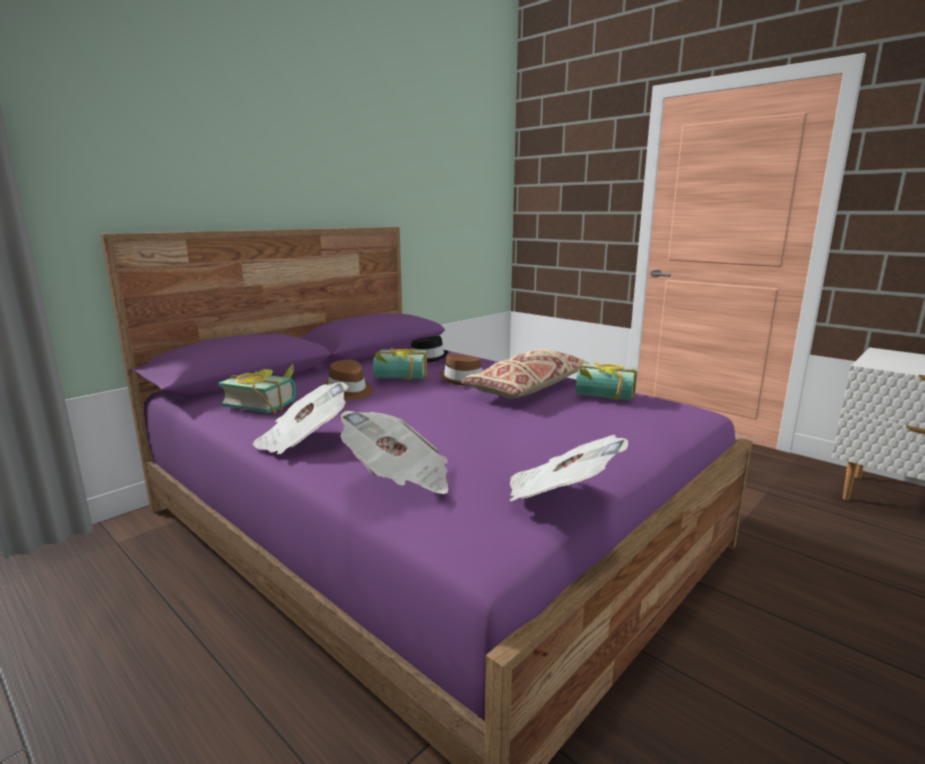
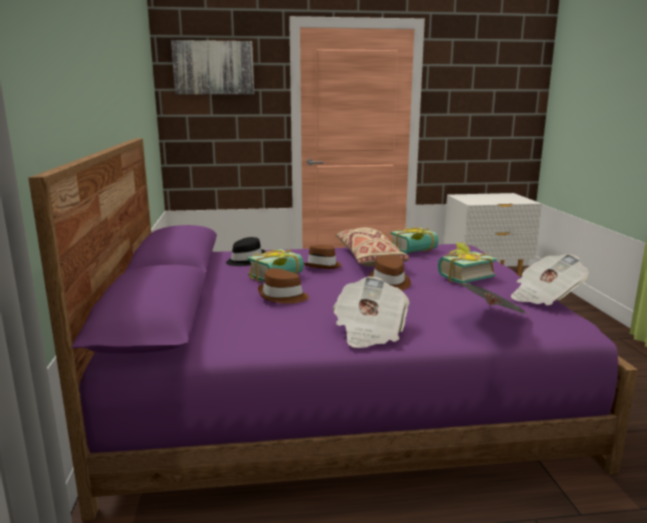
camera: 50 degrees left, 0 degrees up
(264, 404) = (257, 326): book -> book (462, 276)
(455, 412) = (389, 282): none -> brown hat
(565, 159) = (213, 68): none -> picture

